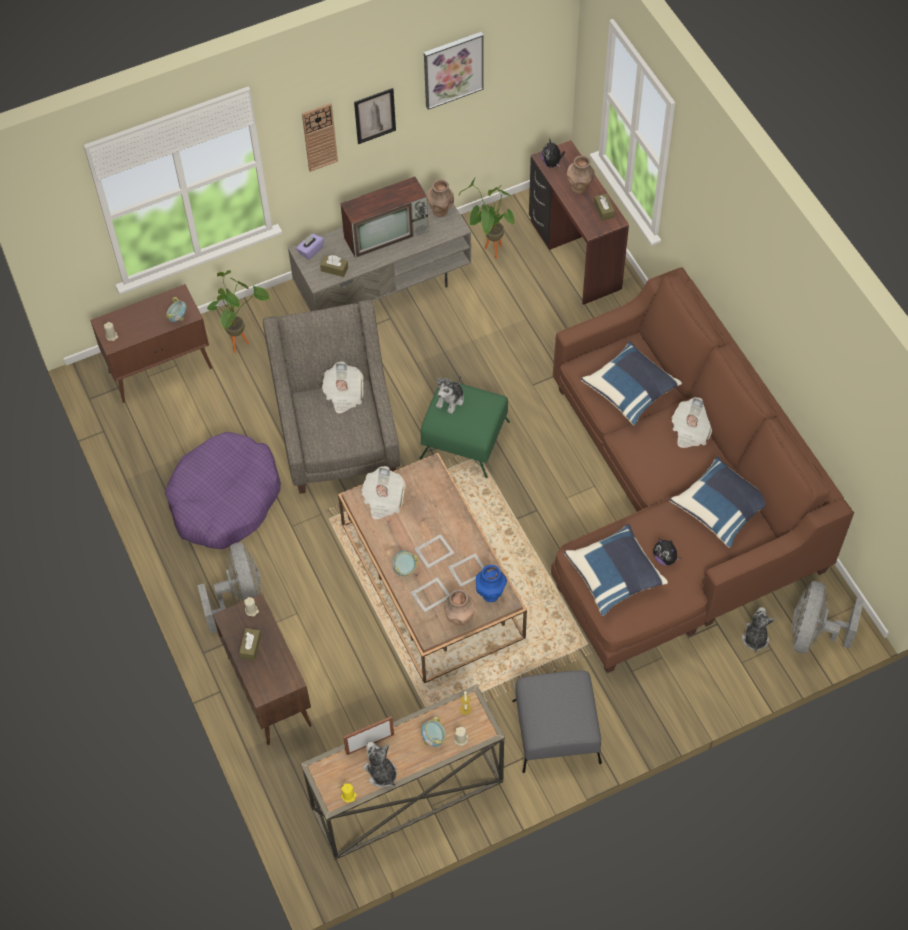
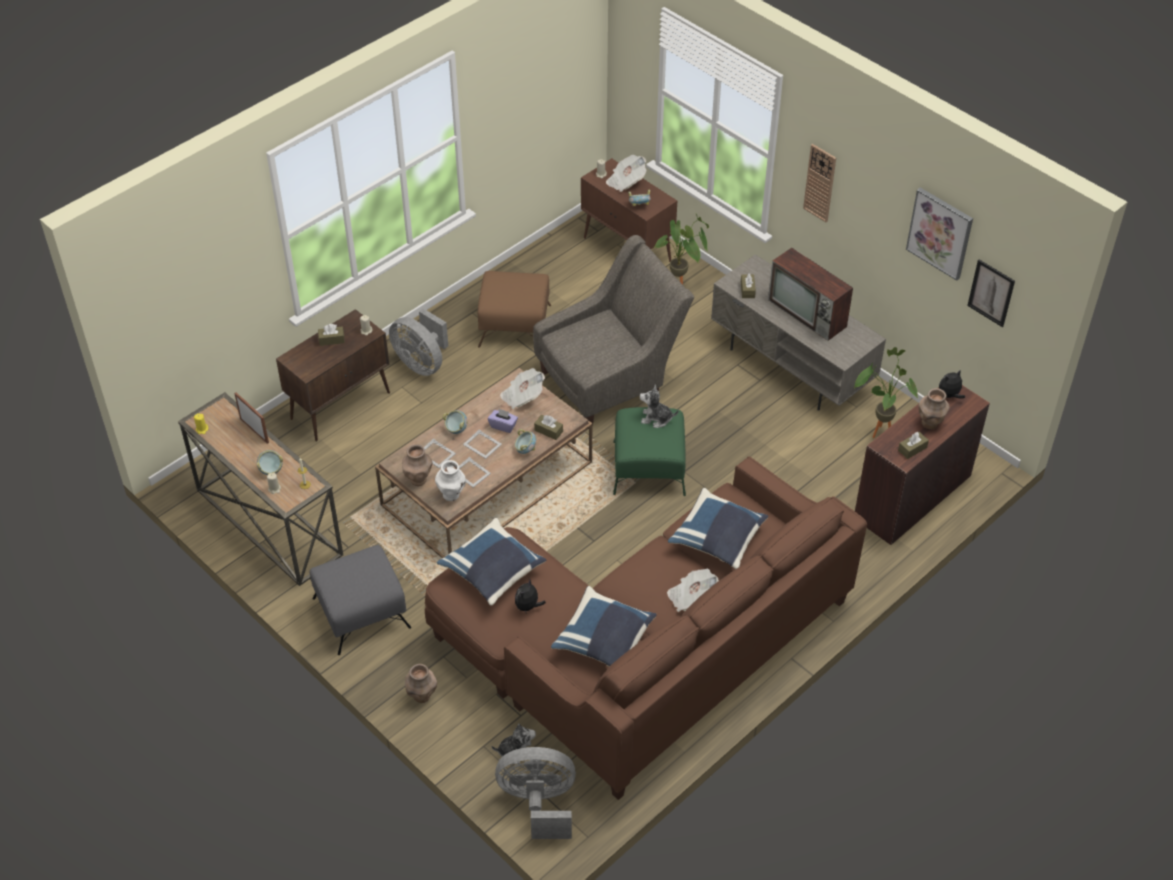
camera: 70 degrees right, 10 degrees down
(224, 499) = (515, 326): purple dog bed -> brown ottoman
(240, 599) = (422, 363): grey fan -> grey fan turned 75 degrees clockwise
(310, 251) = (759, 269): purple tissue box -> purple tissue box (503, 426)
(343, 394) = (621, 340): newspaper -> newspaper (626, 181)
(375, 115) = (866, 210): picture -> picture (991, 293)
(381, 773) = (228, 444): plush toy -> none
(438, 490) = (548, 431): none -> brown tissue box
(440, 211) = (856, 343): brown vase -> brown vase (422, 696)
(455, 516) = (525, 450): none -> bowl
(490, 594) = (451, 495): blue vase -> white vase

